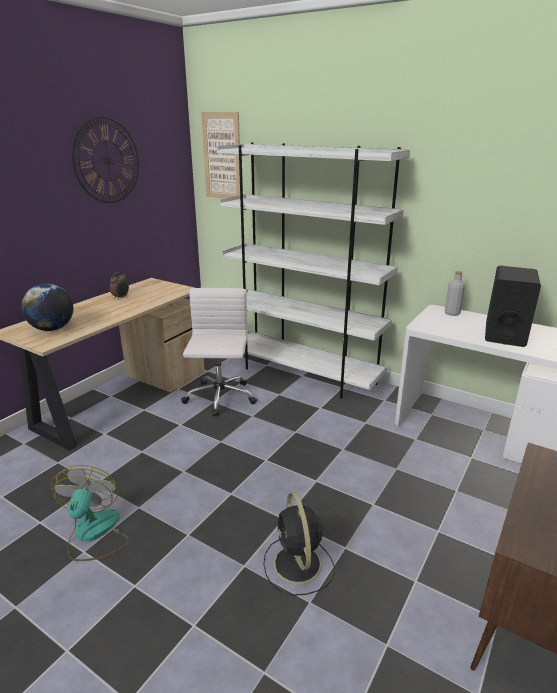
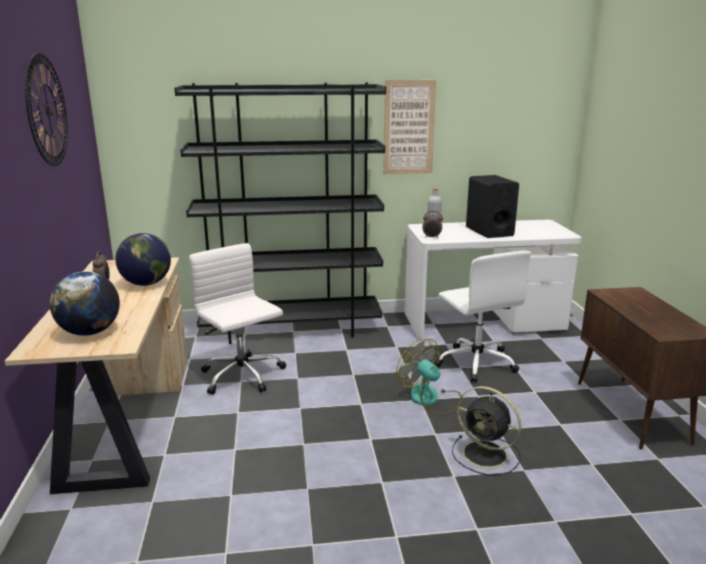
camera: 40 degrees left, 5 degrees down
(94, 534) = (299, 528): fan -> fan (430, 399)
(143, 304) = (146, 284): none -> globe
(222, 156) = (143, 101): picture -> picture (408, 127)
(302, 374) = (291, 330): white bookcase -> black bookcase
(419, 470) = (476, 362): none -> white office chair
(426, 324) = (432, 237): none -> alarm clock

